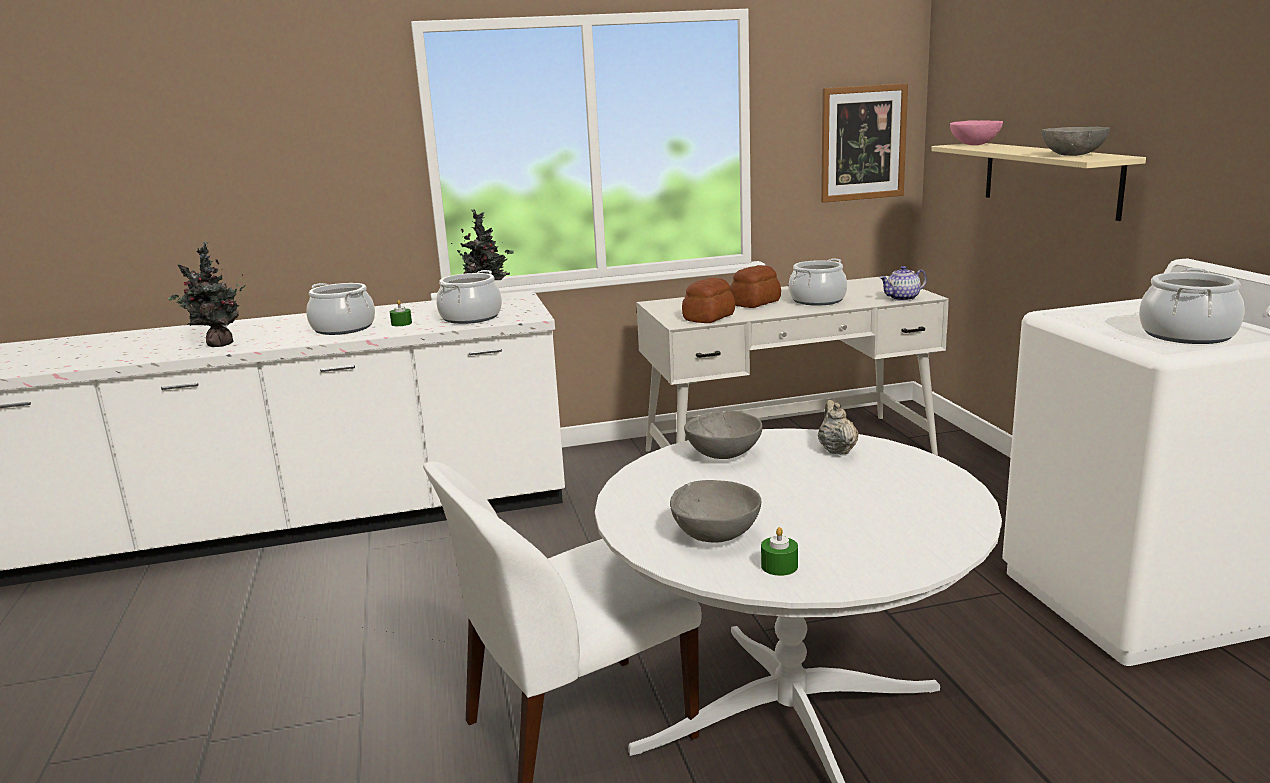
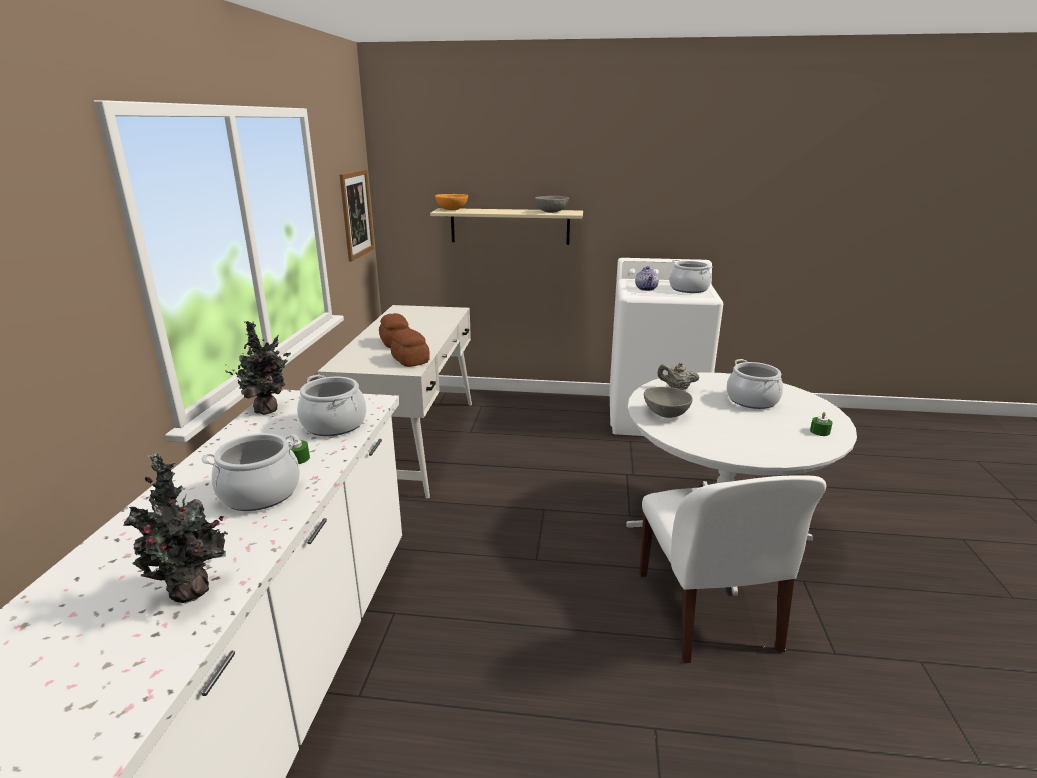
camera: 70 degrees left, 5 degrees up
(715, 536) = (781, 438): grey bowl -> none
(817, 300) = (420, 329): cooking pot -> cooking pot (752, 400)
(902, 298) = (453, 314): teapot -> teapot (646, 289)
(974, 144) = (451, 209): pink bowl -> orange bowl

